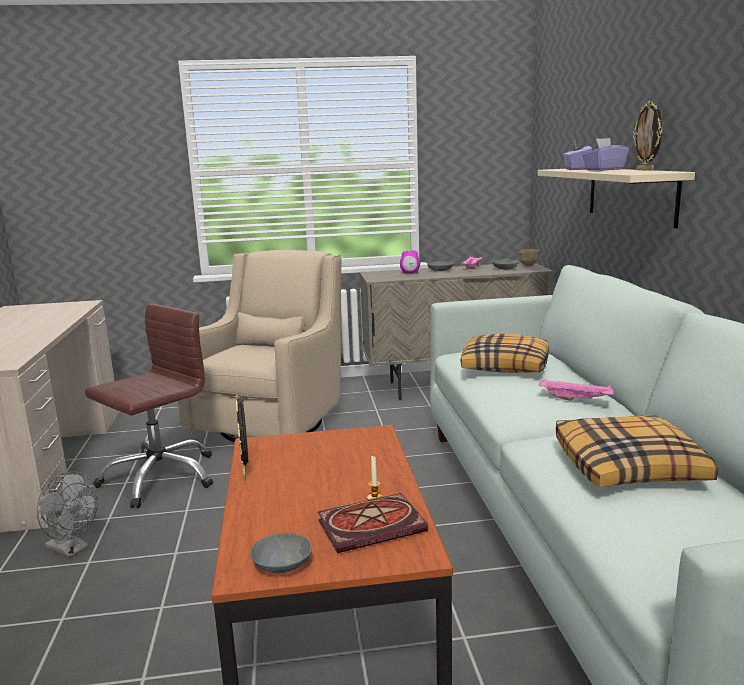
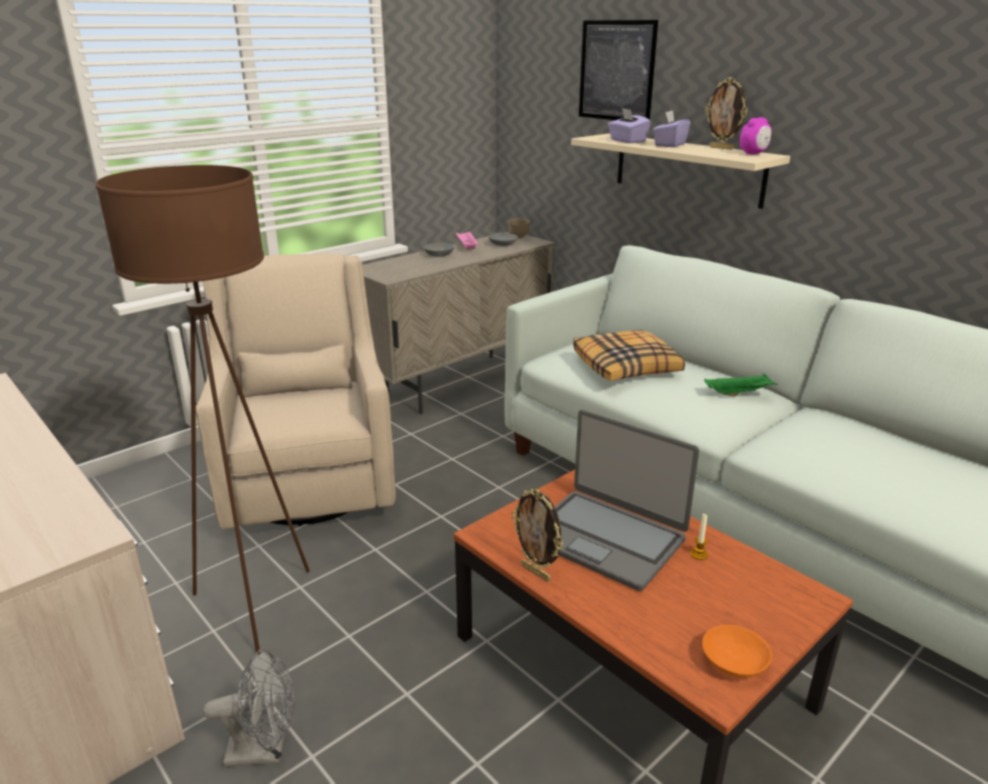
camera: 35 degrees left, 10 degrees up
(159, 477) = (254, 606): brown office chair -> brown floor lamp
(283, 564) = (735, 661): grey bowl -> orange bowl
(324, 469) = (606, 538): none -> laptop
(373, 525) = (740, 584): book -> none
(410, 273) = (413, 264): alarm clock -> alarm clock (753, 154)
(576, 399) = (739, 393): pink tray -> green tray
(591, 110) = (616, 71): none -> picture
(629, 466) = (872, 455): pillow -> none

